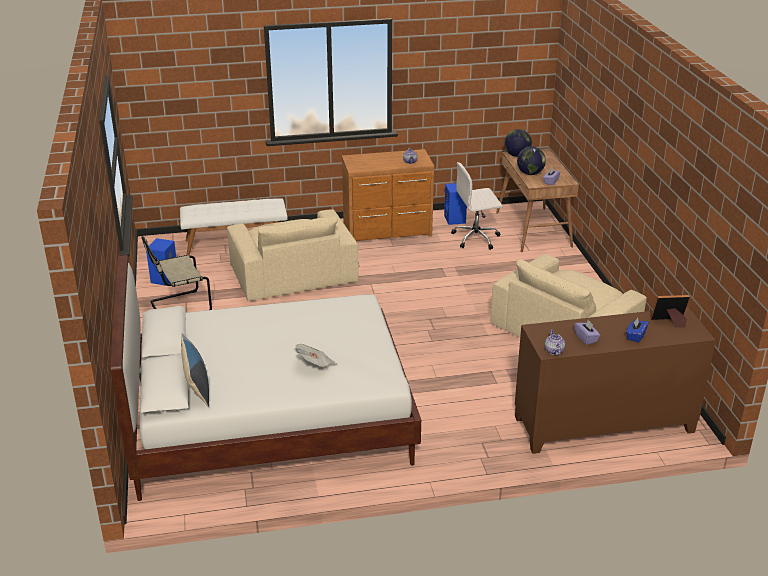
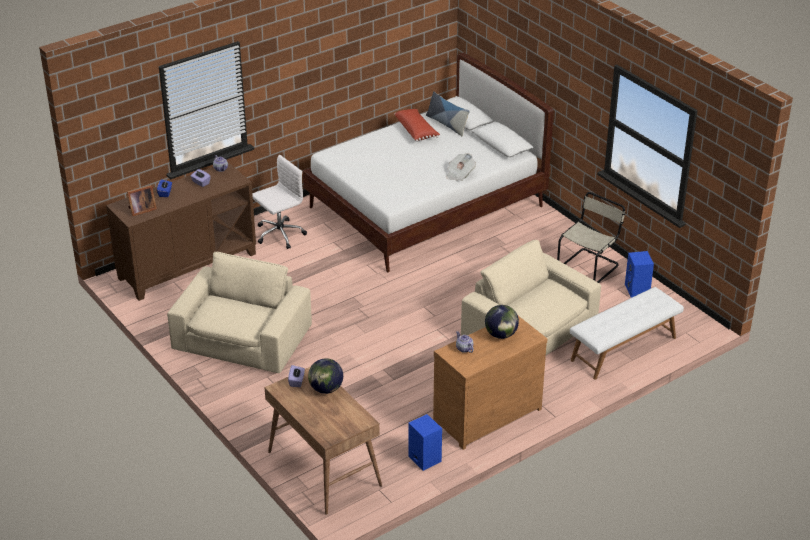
camera: 155 degrees right, 5 degrees up
(245, 385) = (416, 131): none -> red pillow
(315, 365) = (383, 150): newspaper -> newspaper (459, 174)
(476, 238) = (382, 434): white office chair -> white office chair (279, 234)
(516, 155) = (357, 420): globe -> globe (501, 334)

